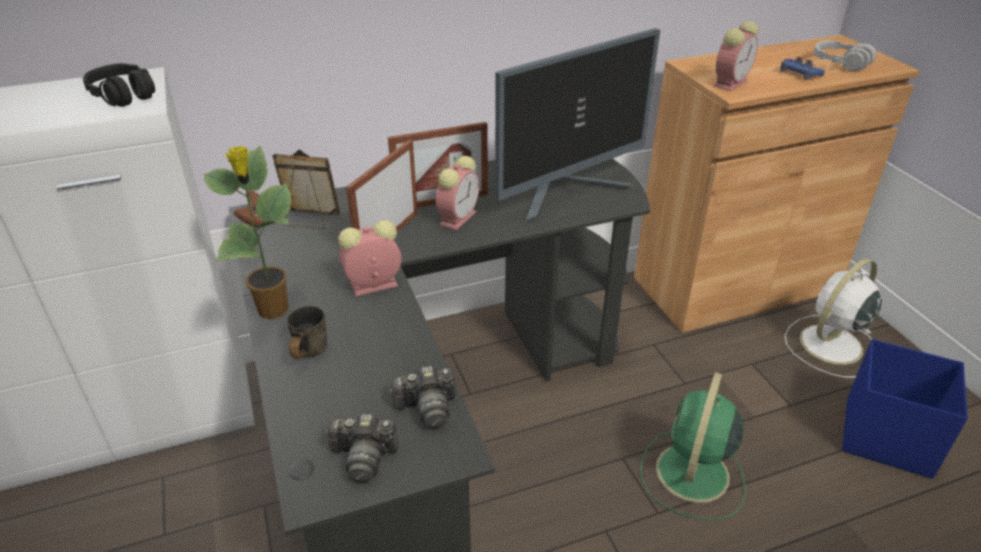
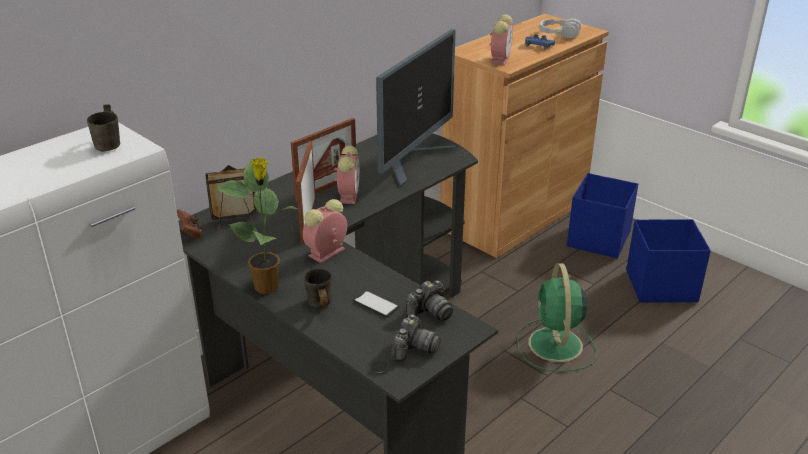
camera: 25 degrees left, 5 degrees down
(124, 96) = (112, 144): black headphones -> grey mug
(364, 458) = (413, 349): camera -> camera turned 45 degrees counterclockwise
(371, 374) = (376, 304): none -> phone
(829, 345) = (598, 239): white fan -> blue storage box

